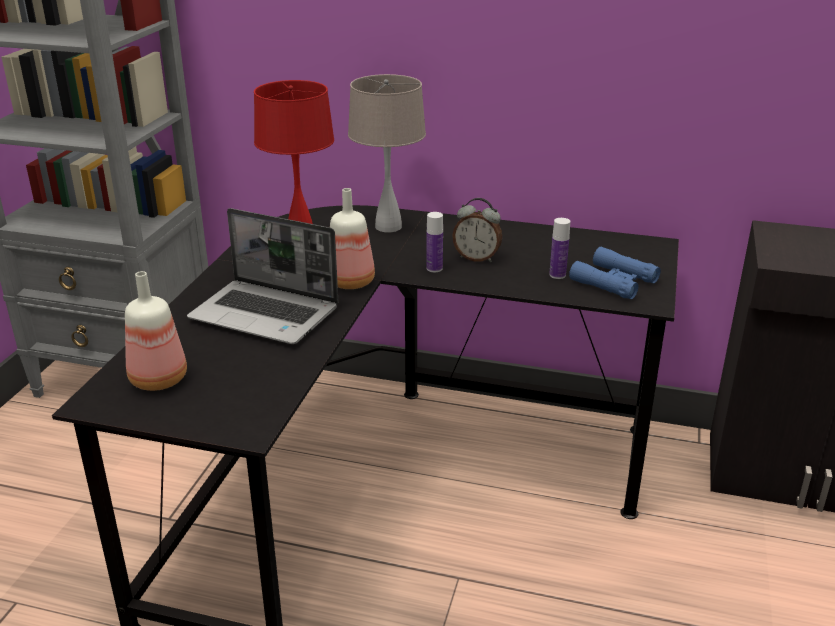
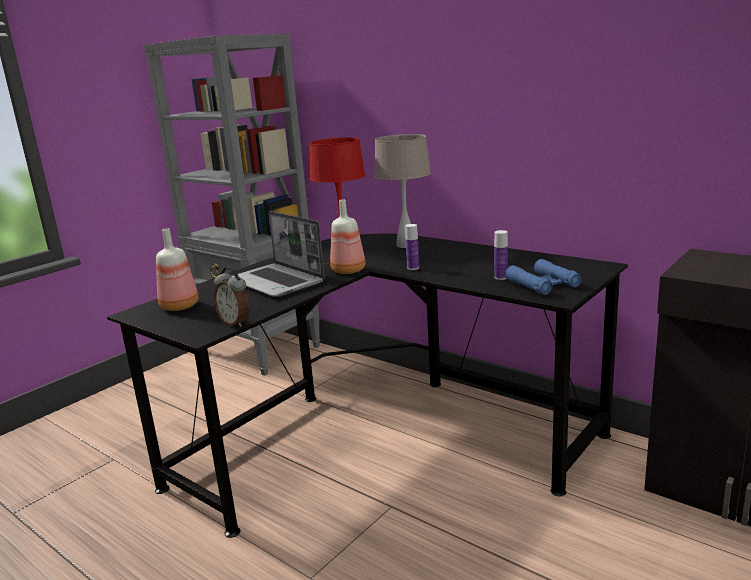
camera: 25 degrees right, 10 degrees down
(477, 258) = (450, 264): alarm clock -> alarm clock (235, 323)

